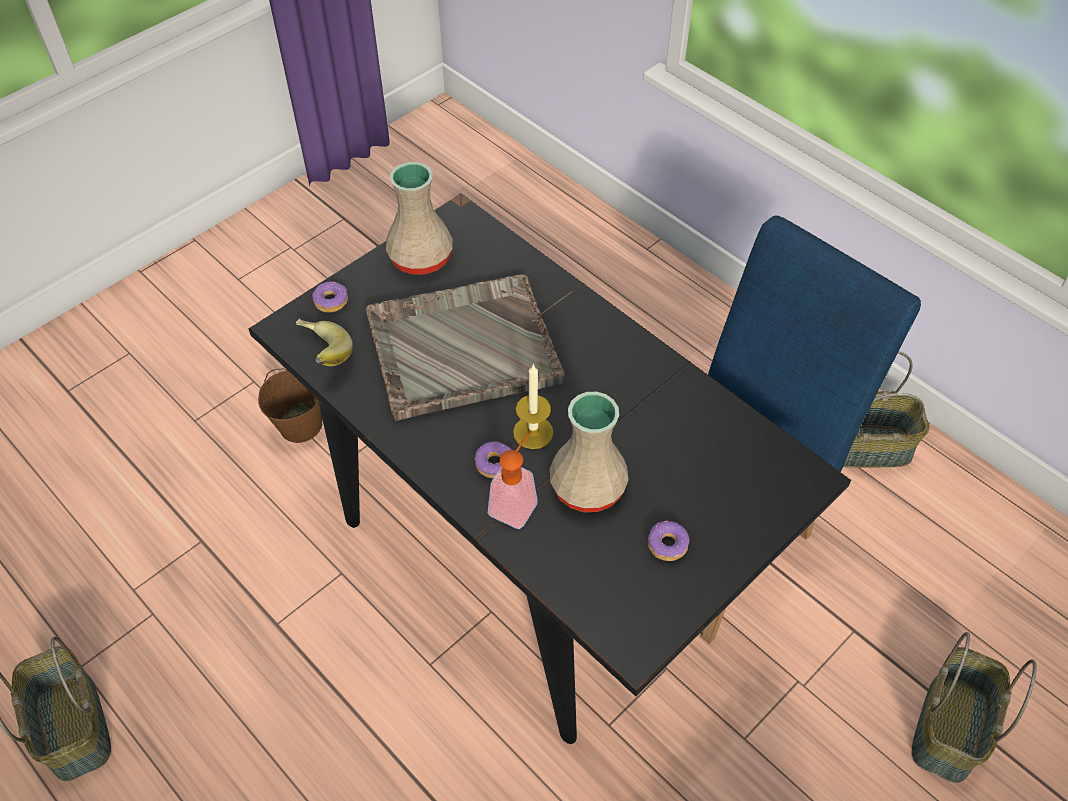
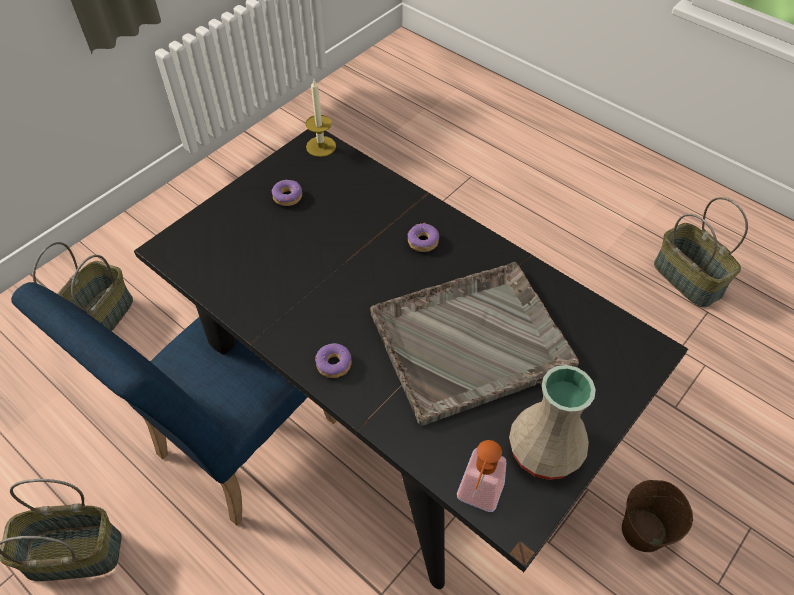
camera: 175 degrees right, 0 degrees up
(321, 355) = (603, 324): banana -> none
(331, 301) = (621, 384): donut -> donut (334, 364)
(517, 502) = (401, 216): soap dispenser -> soap dispenser (477, 498)
(533, 432) = (394, 268): candle -> candle (321, 146)
(588, 488) = (346, 229): beige vase -> none

